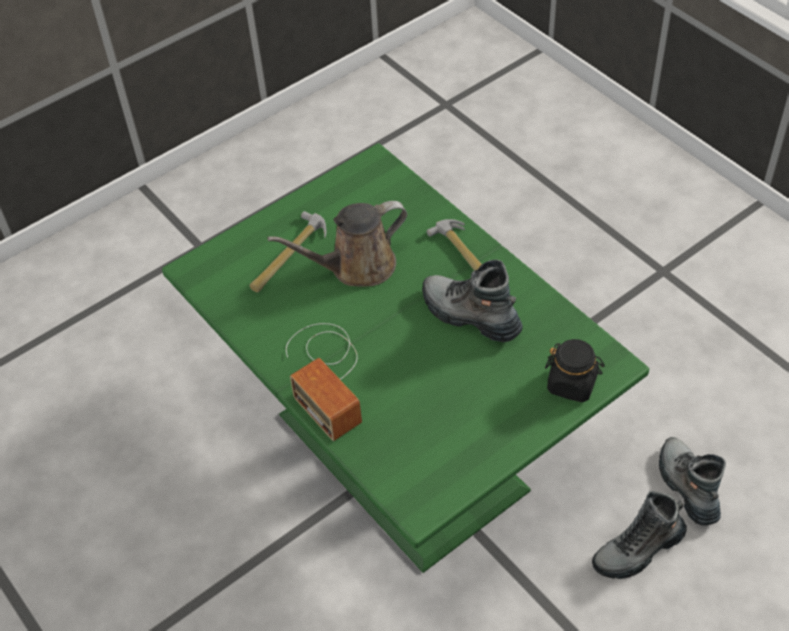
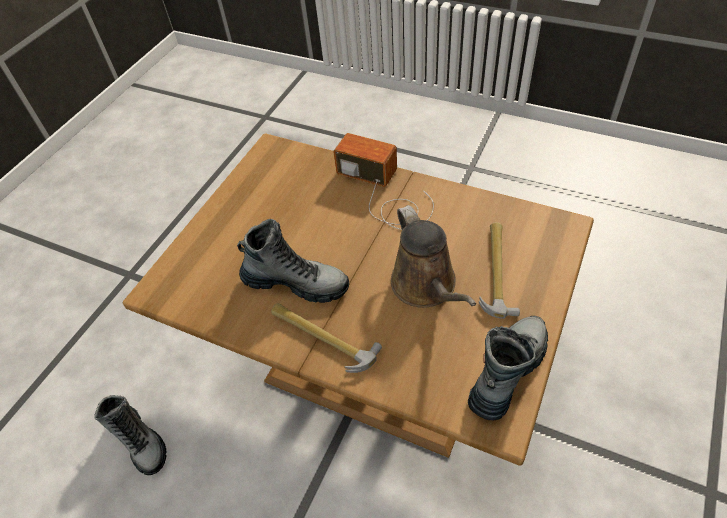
camera: 155 degrees right, 0 degrees up
(356, 267) = (426, 286): brown watering can -> brown watering can turned 120 degrees clockwise
(403, 449) = (375, 371): green dining table -> brown dining table
(572, 384) = (186, 261): black jar -> none
(638, 550) = (173, 373): boot -> boot (507, 371)

